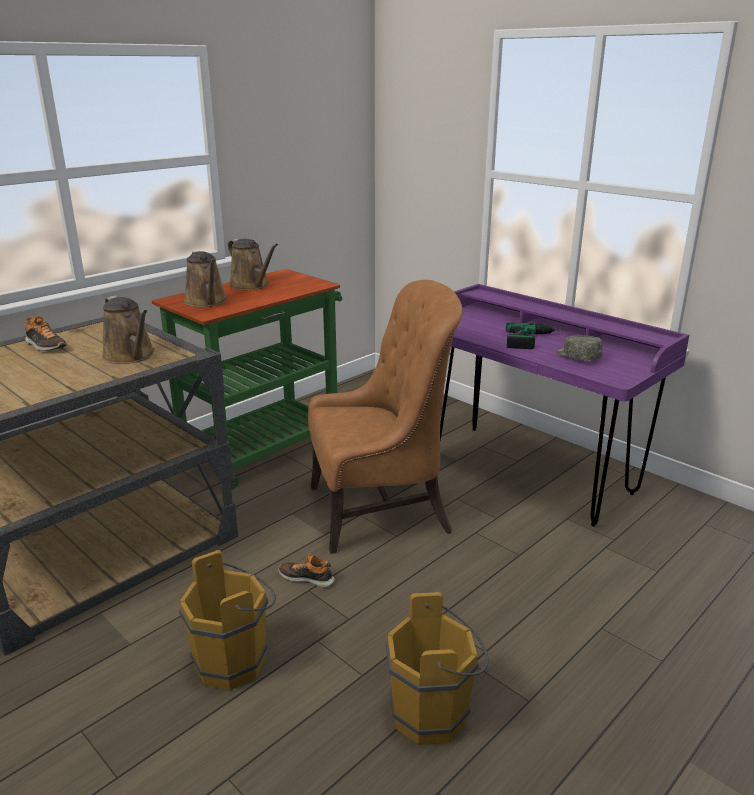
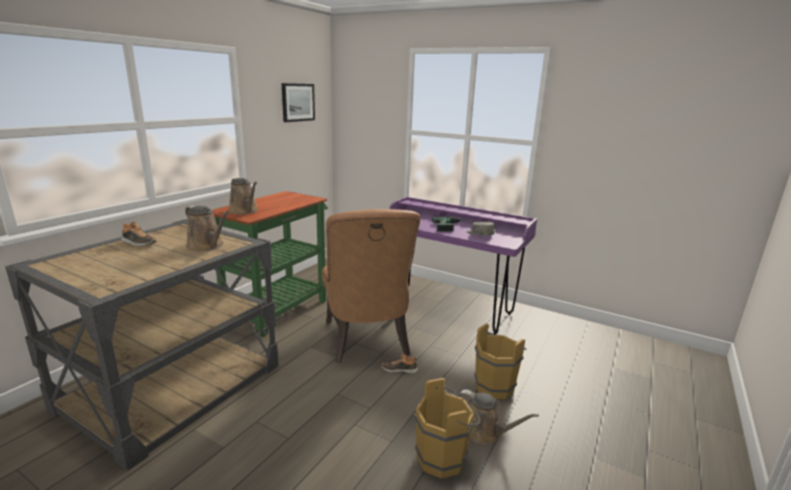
camera: 15 degrees left, 5 degrees down
(236, 661) = (304, 446): brown bucket -> brown bucket (496, 385)
(251, 285) = (269, 201): brown watering can -> brown watering can (485, 432)
(307, 578) = (334, 386): shoe -> shoe (399, 369)
(313, 126) = (298, 102): none -> picture
(381, 509) = (367, 338): brown chair -> brown chair turned 105 degrees clockwise

